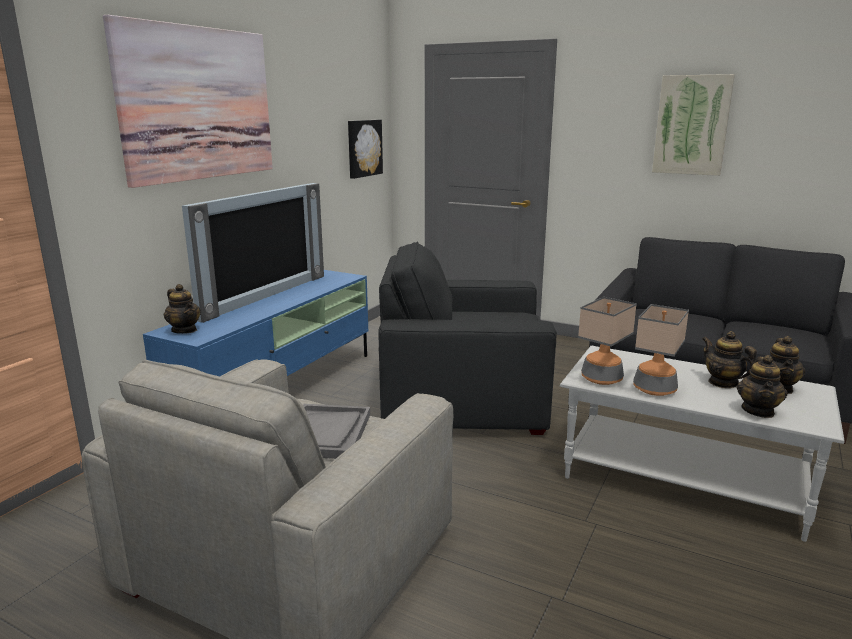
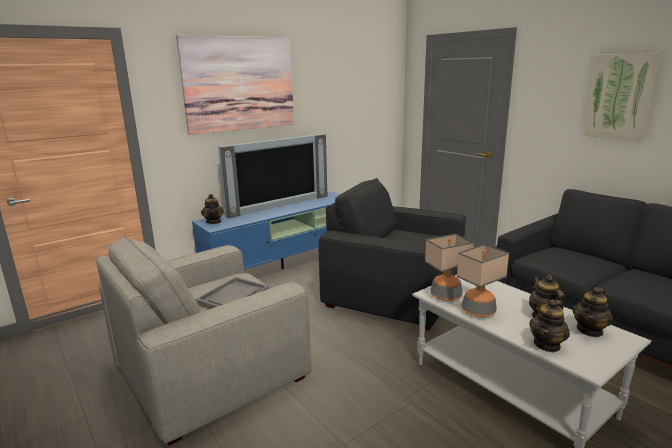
camera: 25 degrees right, 0 degrees up
(363, 148) = (376, 109): picture -> none

